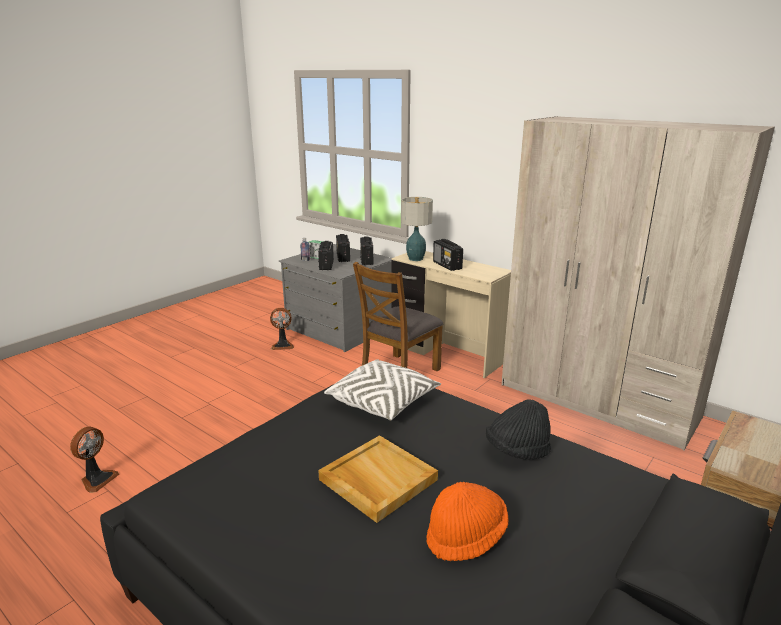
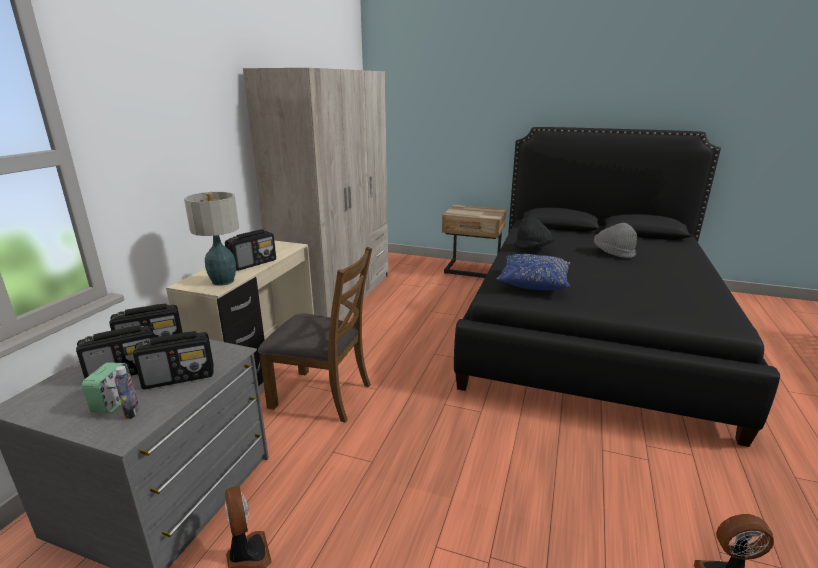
camera: 110 degrees left, 0 degrees up
(377, 480) = (611, 272): beige tray -> none
(383, 402) = (533, 282): white pillow -> blue pillow
(466, 537) = (613, 253): orange hat -> grey hat

